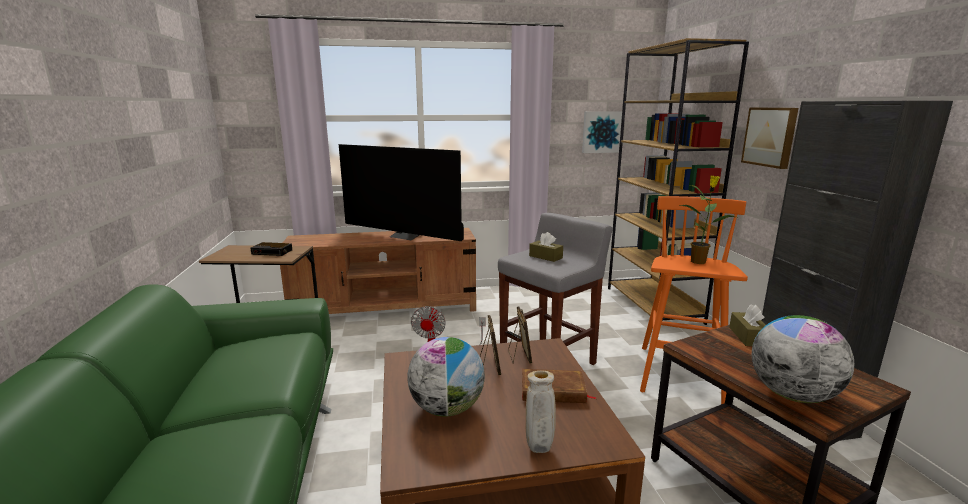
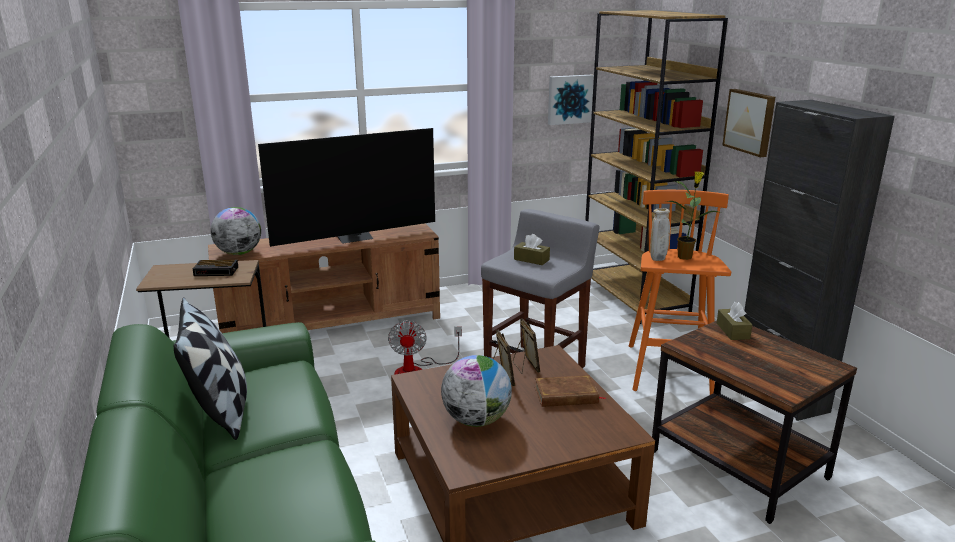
camera: 10 degrees left, 5 degrees up
(207, 373) = (220, 411): none -> pillow
(406, 236) = (355, 237): television -> television turned 45 degrees counterclockwise
(539, 450) = (568, 445): beige vase -> beige vase (657, 260)
(792, 395) = (767, 379): globe -> globe (239, 253)

